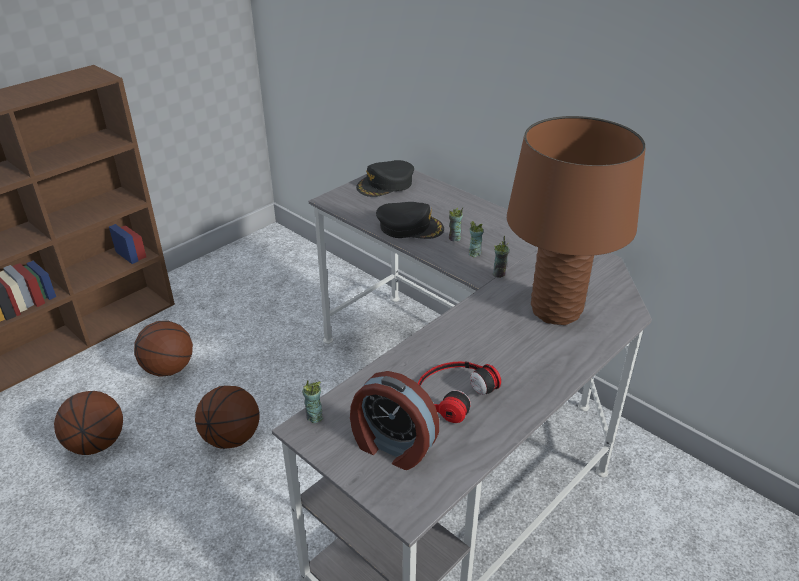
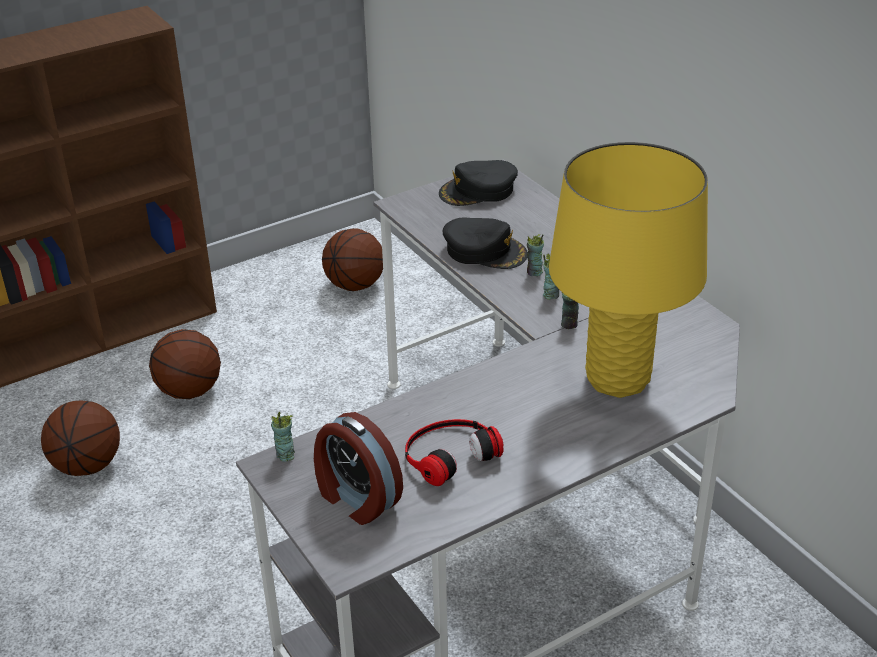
camera: 15 degrees right, 0 degrees up
(232, 437) = (242, 484): basketball -> basketball (355, 285)
(556, 311) = (617, 379): brown table lamp -> yellow table lamp

